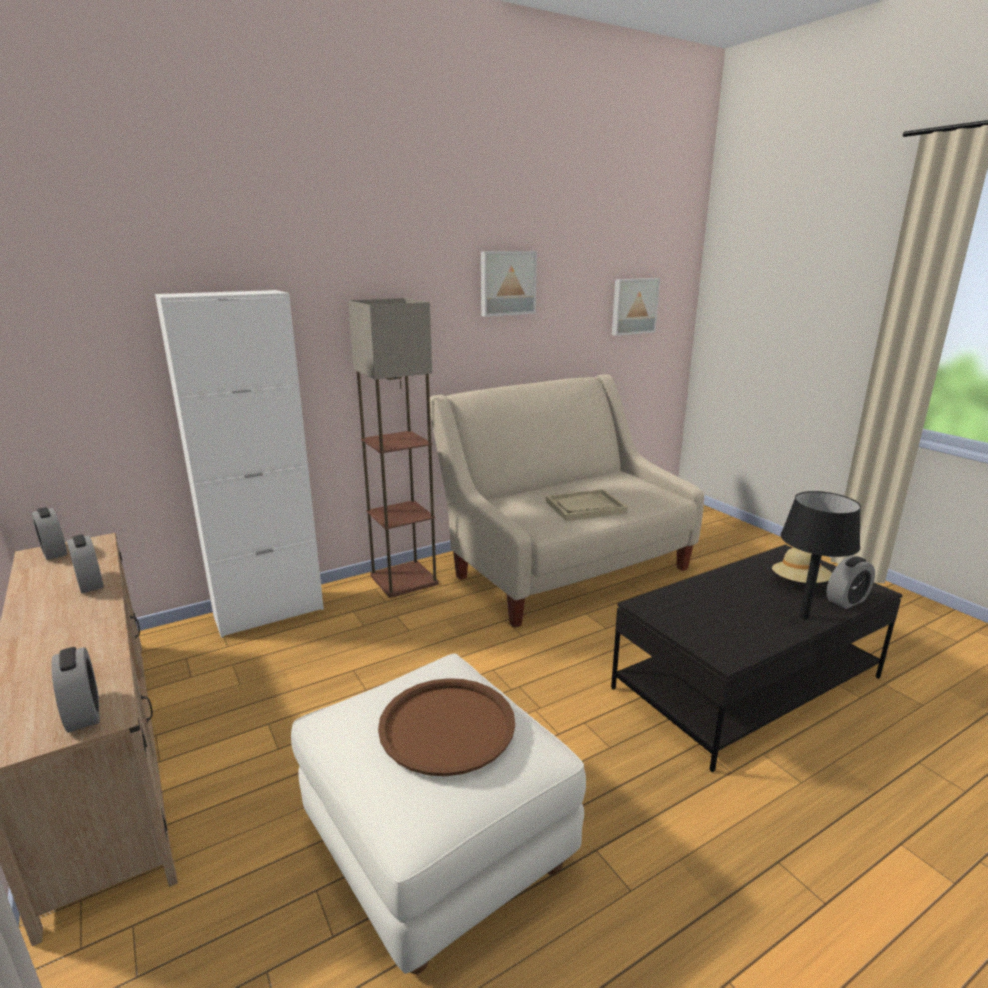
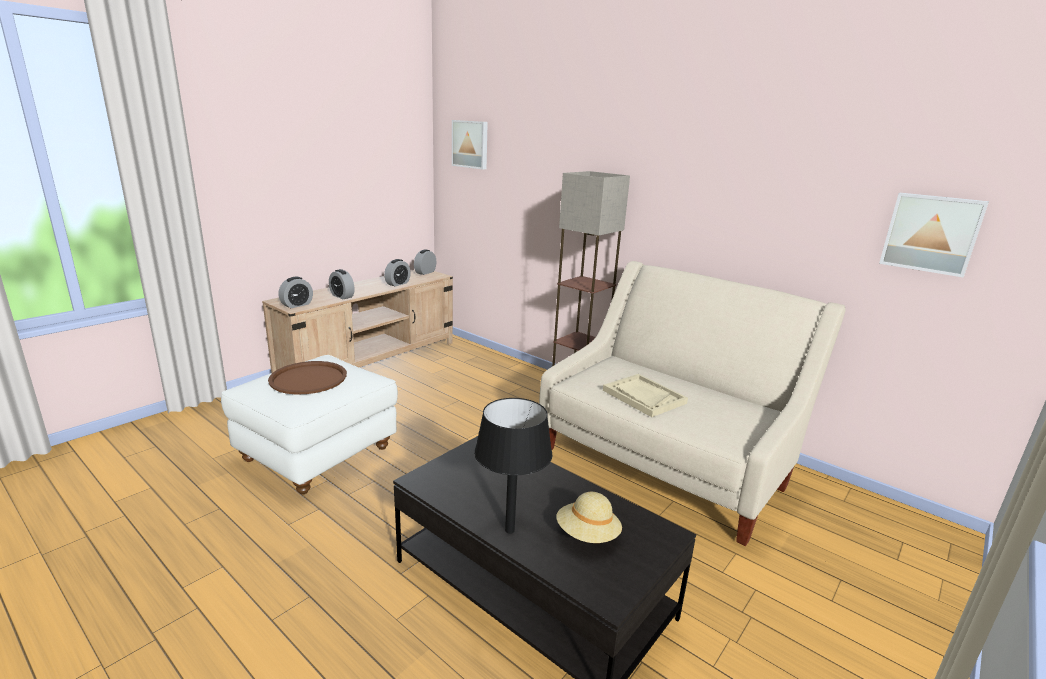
camera: 70 degrees right, 0 degrees up
(269, 613) = (503, 363): white cabinet -> none
(507, 283) = (736, 176): picture -> picture (471, 144)
(846, 600) = (566, 568): alarm clock -> alarm clock (342, 296)

